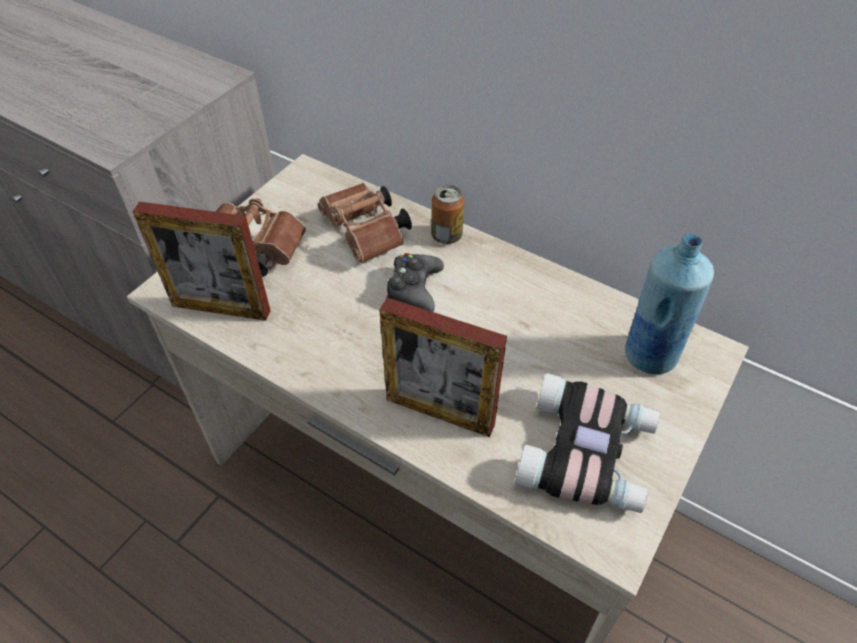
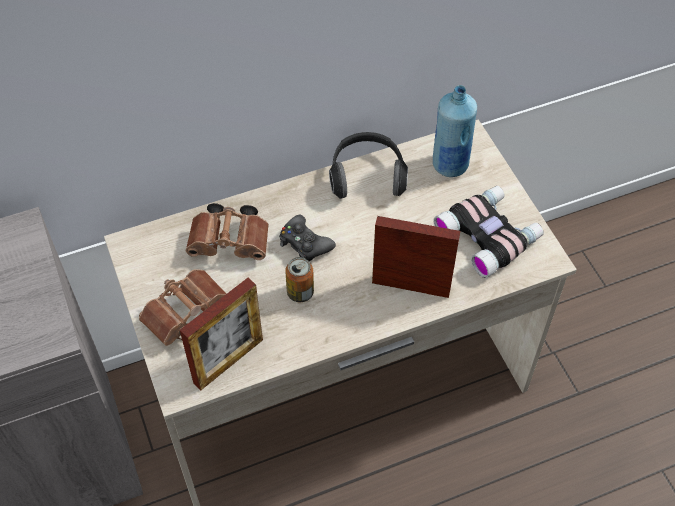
camera: 55 degrees left, 5 degrees up
(440, 412) = (411, 286): picture frame -> picture frame turned 135 degrees counterclockwise
(446, 235) = (273, 200): can -> can (300, 292)
(553, 290) = (367, 175): none -> headphones

